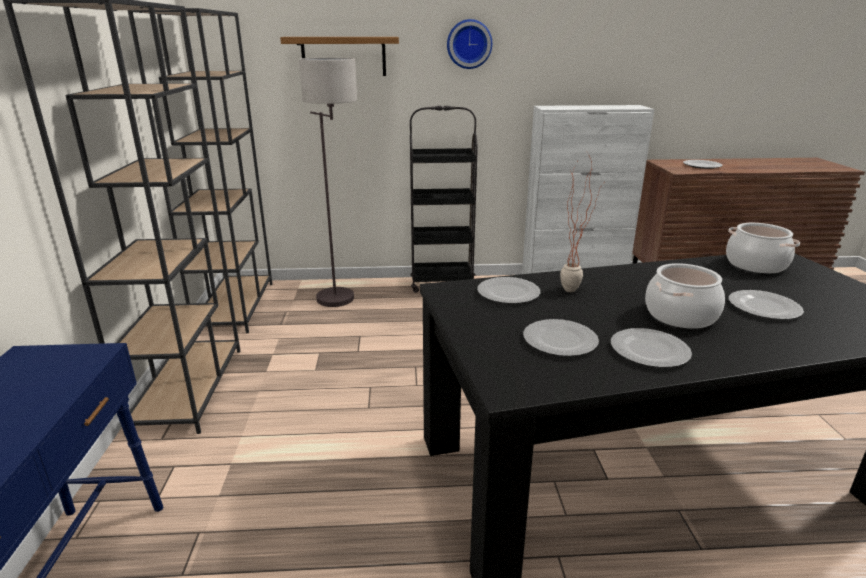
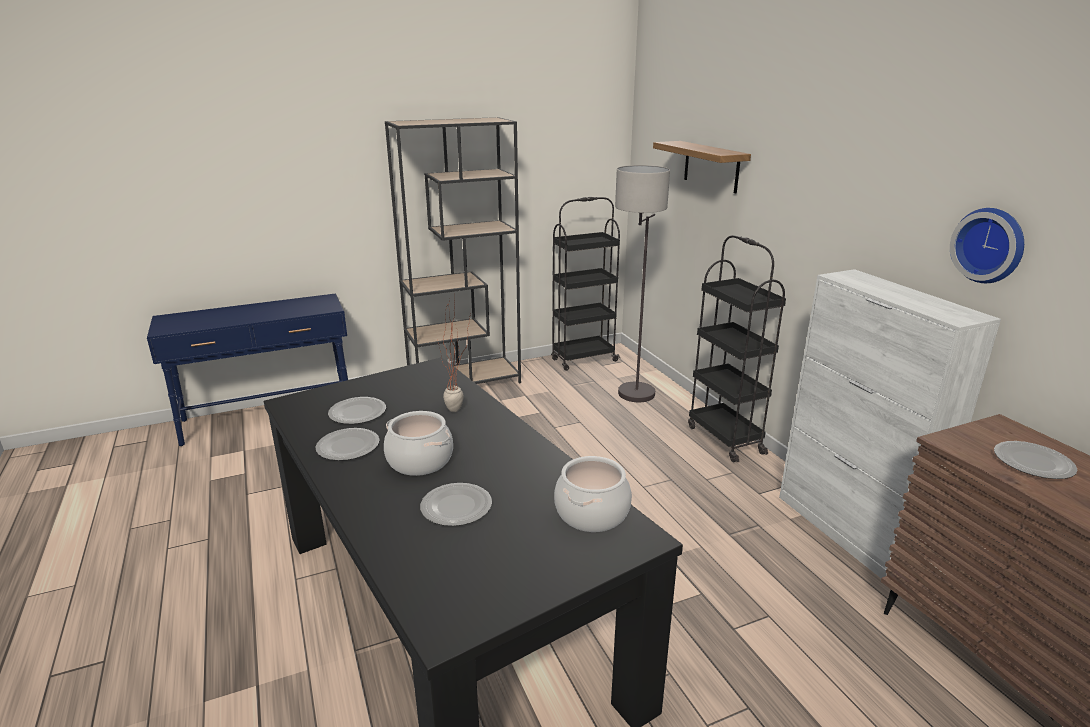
camera: 70 degrees right, 0 degrees up
(235, 306) = (583, 360): bookcase -> black cart
(469, 44) = (808, 174): wall clock -> wall clock (990, 245)
(507, 293) = (436, 387): plate -> none

